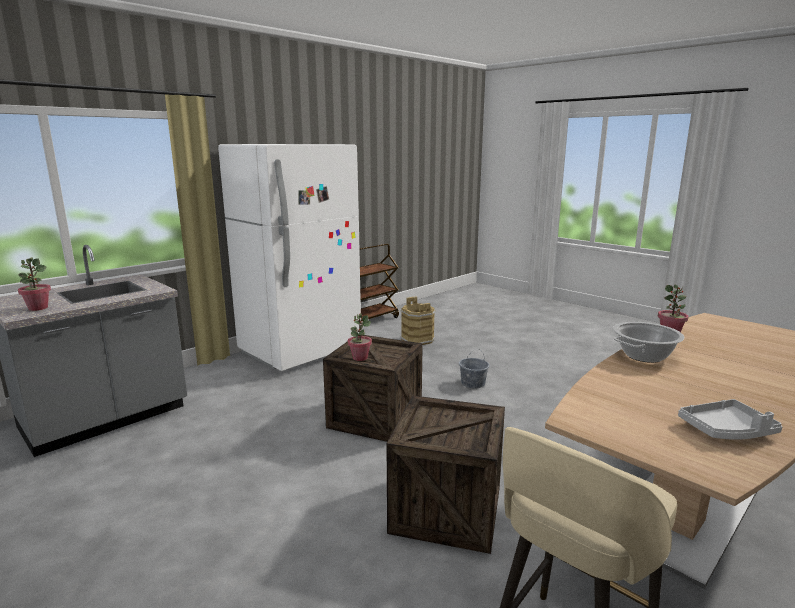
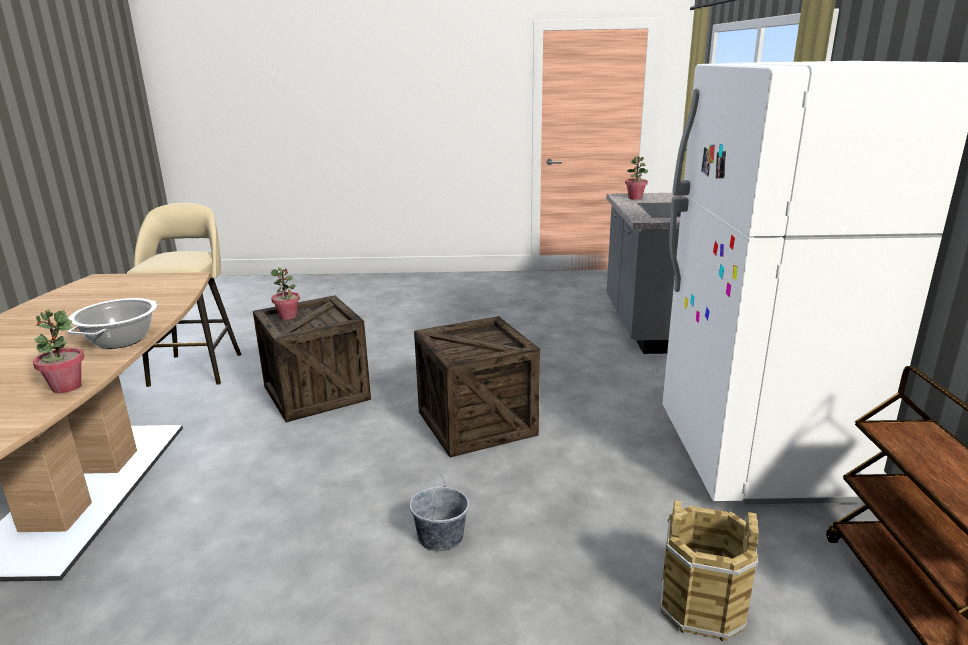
camera: 135 degrees right, 5 degrees up
(360, 358) = (475, 333): potted plant -> potted plant (288, 316)
(727, 430) = (72, 299): grey tray -> none

